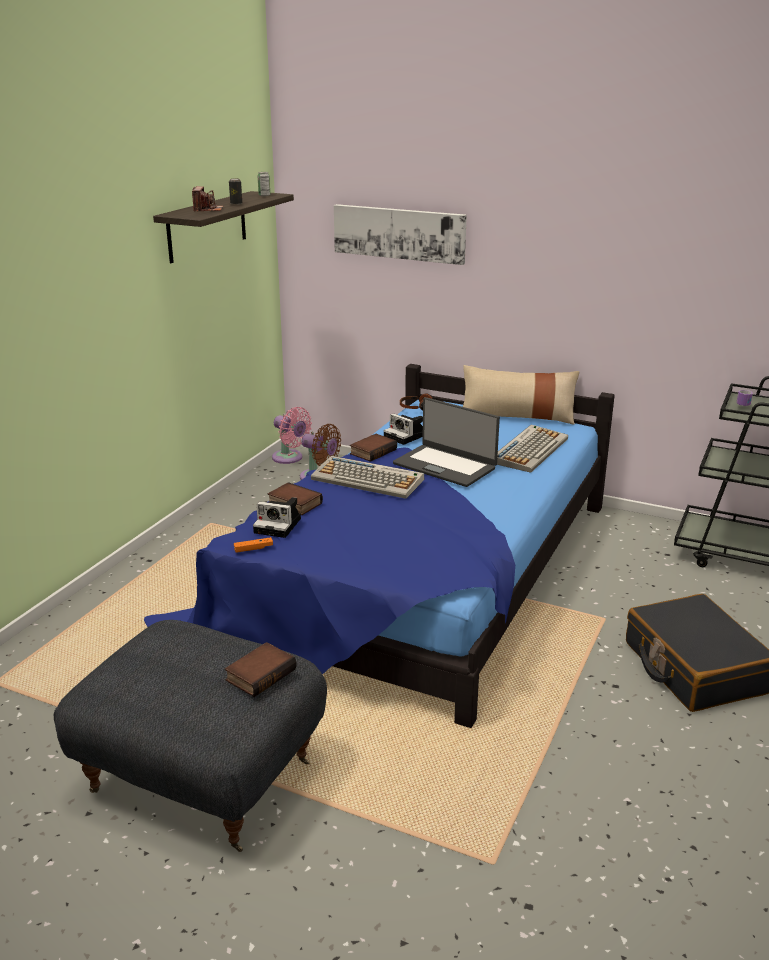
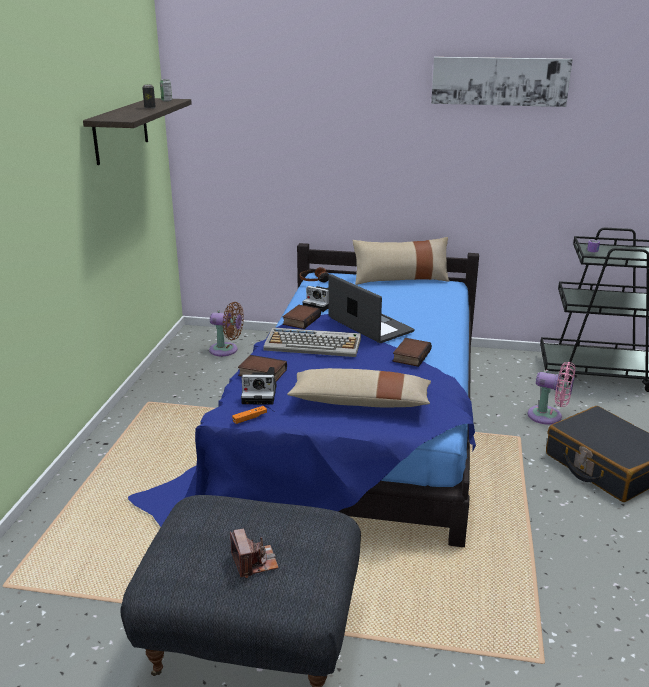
camera: 15 degrees left, 0 degrees up
(207, 210) = (129, 113): camera -> camera (254, 562)
(260, 673) = (312, 532): book -> book (410, 355)
(289, 458) = (192, 336): pink fan -> pink fan (548, 416)
(380, 548) = (360, 402): none -> beige pillow
(399, 233) = (285, 130): picture -> picture (499, 81)
(445, 465) = (369, 325): laptop -> laptop turned 150 degrees counterclockwise
(529, 450) = (428, 305): keyboard -> none

